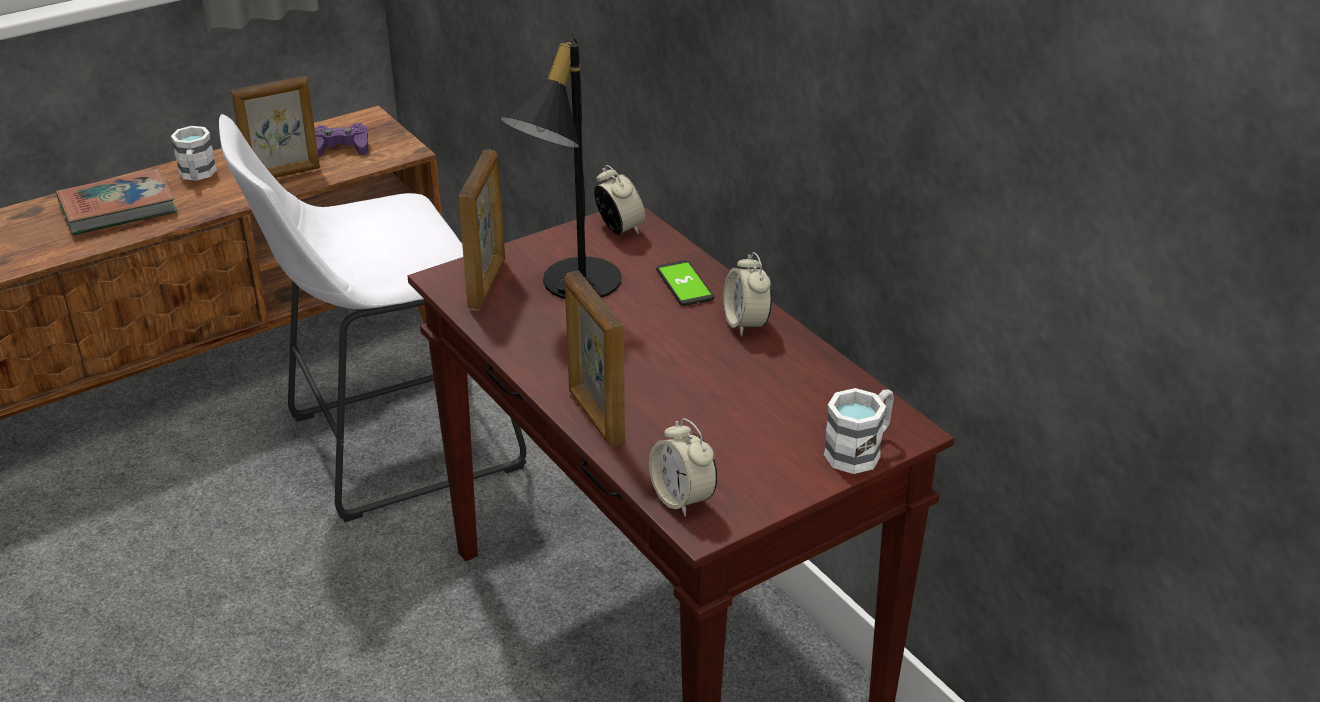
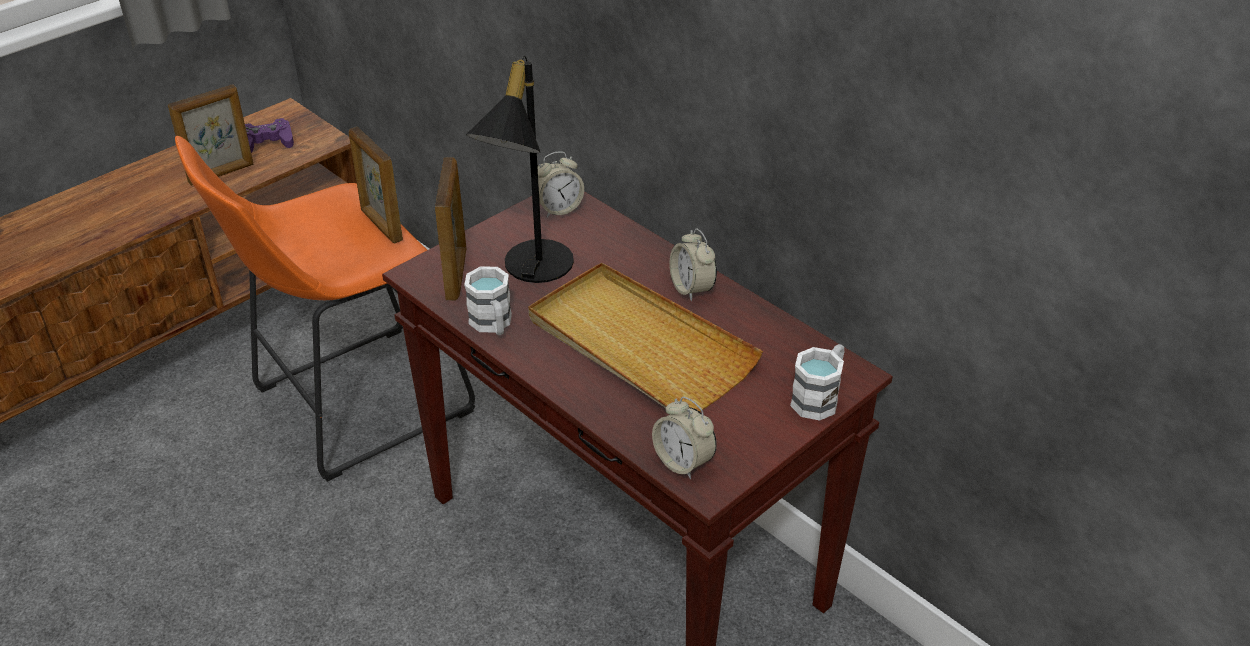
camera: 10 degrees left, 5 degrees up
(118, 209) = (74, 223): book -> none
(197, 175) = (140, 182): white mug -> white mug (493, 324)
(391, 445) = (352, 405): white stool -> orange stool
(595, 417) = (587, 393): picture frame -> picture frame (381, 225)
(619, 229) = (558, 209): alarm clock -> alarm clock turned 105 degrees clockwise
(668, 374) = (639, 345): none -> beige tray
(684, 284) = (629, 257): phone -> none

